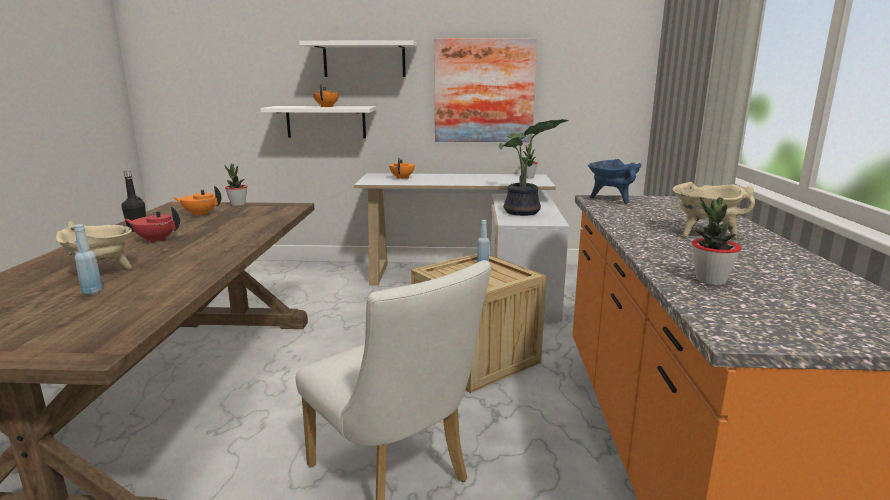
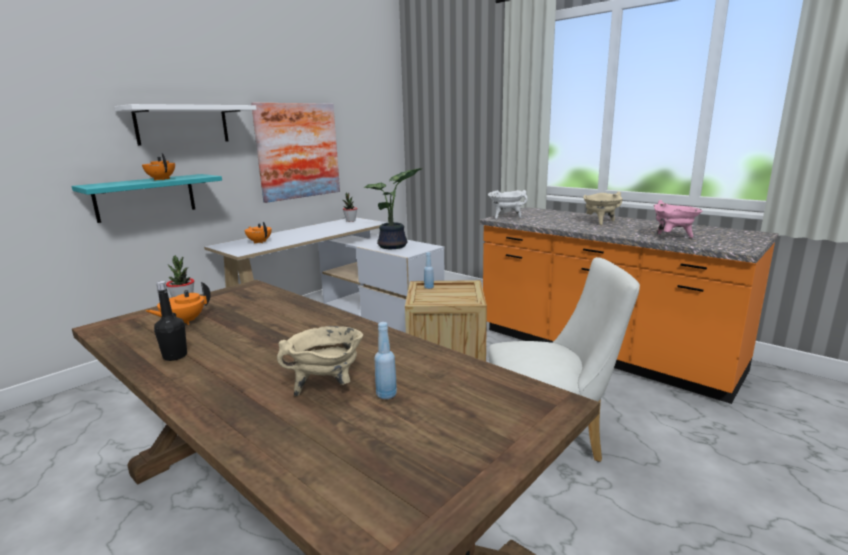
camera: 50 degrees left, 0 degrees up
(156, 240) = (246, 351): red teapot -> none
(326, 122) = (145, 197): white shelf -> turquoise shelf
(612, 199) = (506, 217): blue cooking pot -> white cooking pot
(710, 280) = (672, 237): potted plant -> pink cooking pot

